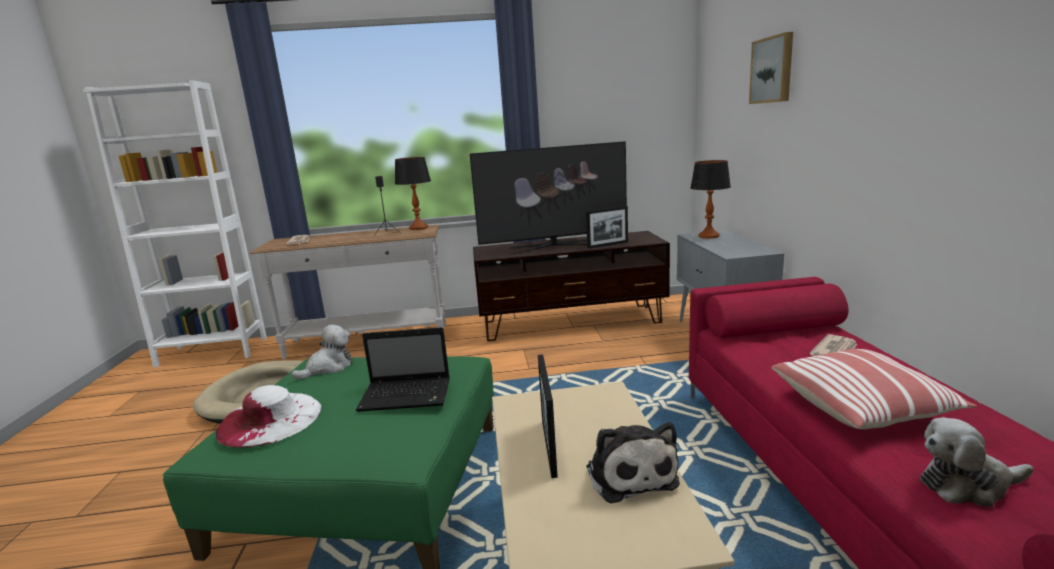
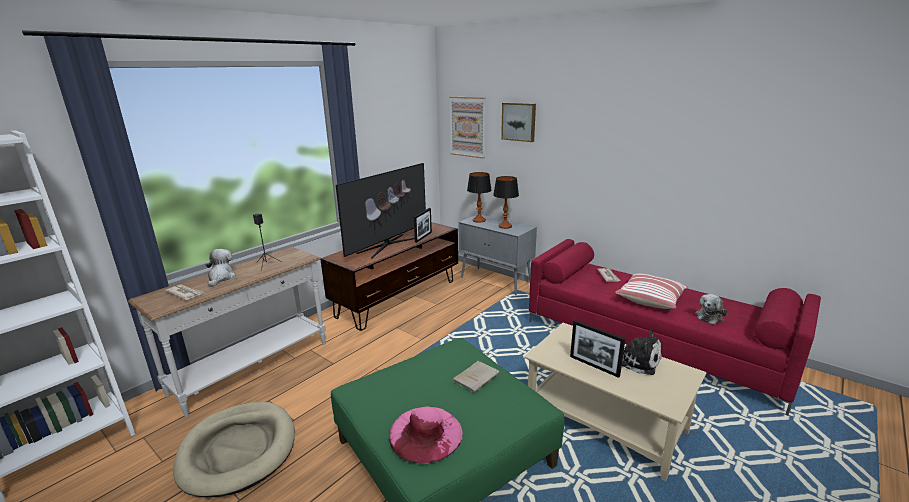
camera: 45 degrees left, 5 degrees up
(270, 419) = (425, 433): white hat -> pink hat
(328, 368) = (377, 387): plush toy -> plush toy (221, 278)
(408, 395) = (477, 377): laptop -> beige book
(418, 228) = (284, 253): table lamp -> table lamp (505, 226)
(722, 93) = (467, 127): none -> picture

